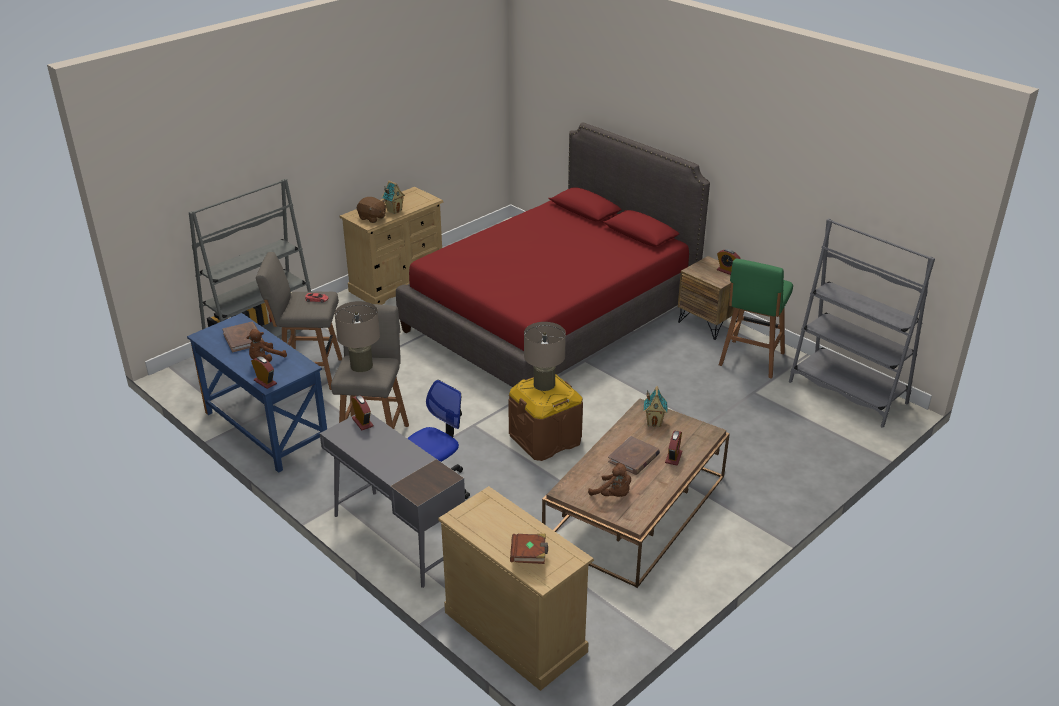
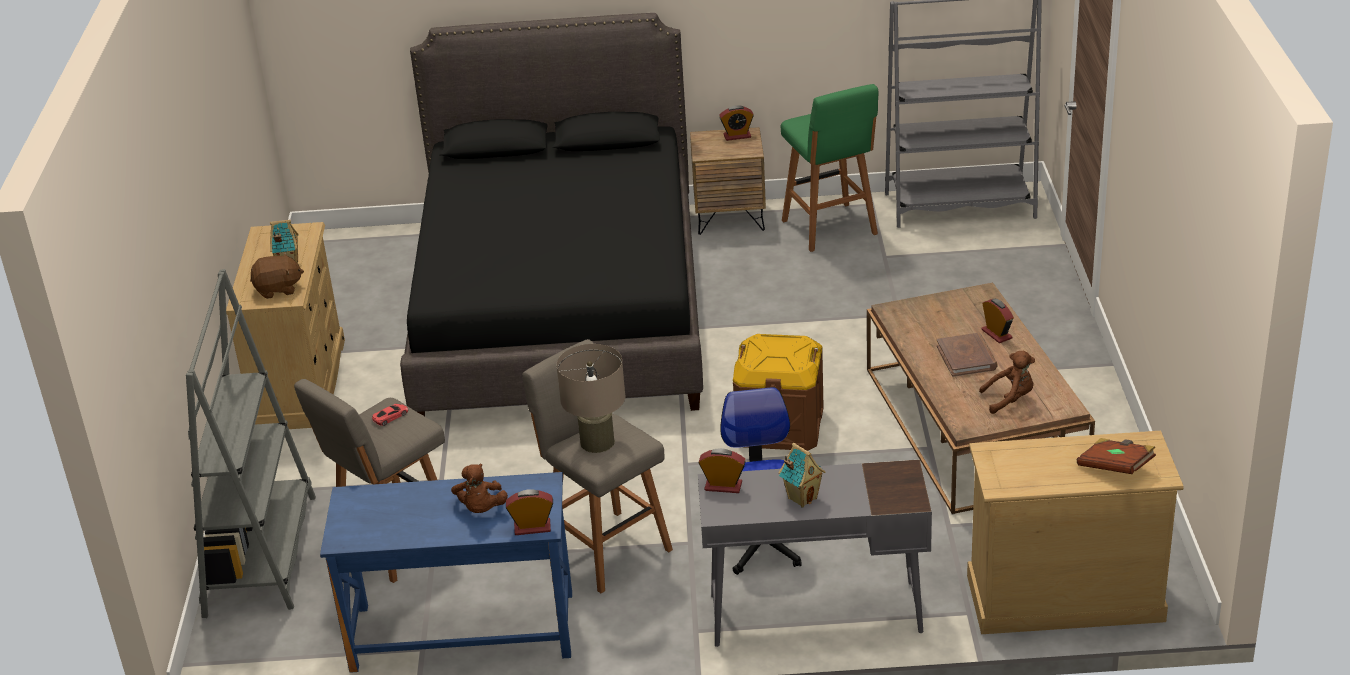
camera: 45 degrees left, 0 degrees up
(243, 339) = (402, 508): brown book -> none
(544, 384) = (768, 349): beige table lamp -> none
(551, 318) = (561, 310): red bed -> black bed
(654, 422) = (924, 316): toy house -> toy house (802, 498)

